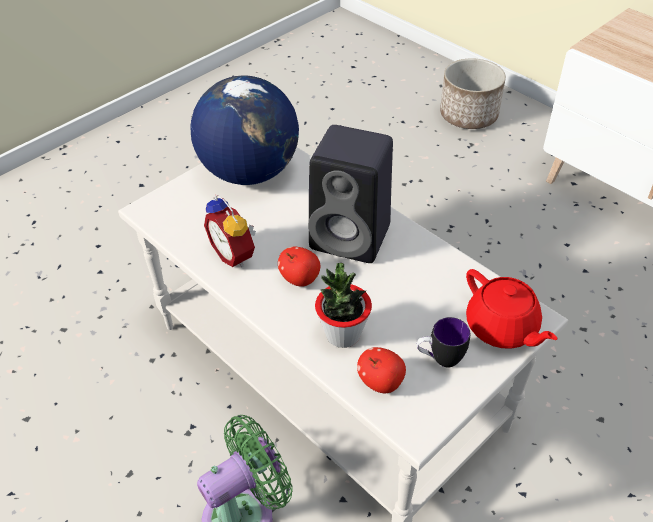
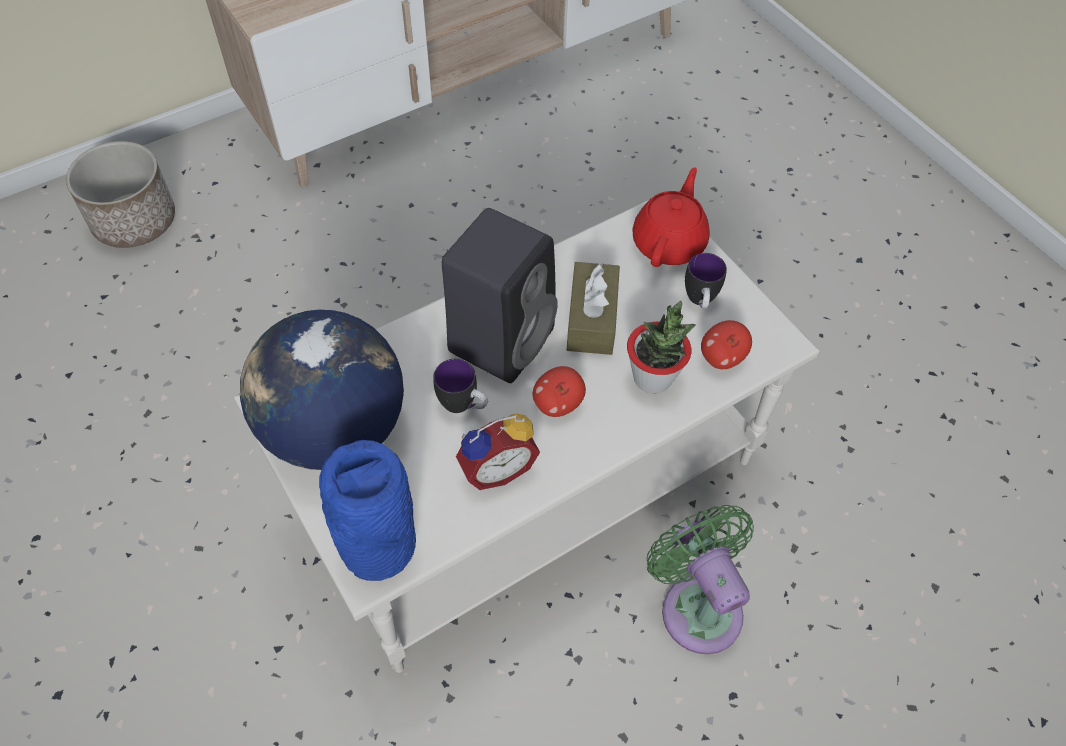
camera: 80 degrees left, 10 degrees up
(165, 209) = (376, 548): none -> blue vase
(284, 228) = (463, 406): none -> mug
(391, 287) = (592, 319): none -> brown tissue box
(502, 328) = (669, 242): red teapot -> red teapot turned 45 degrees counterclockwise

